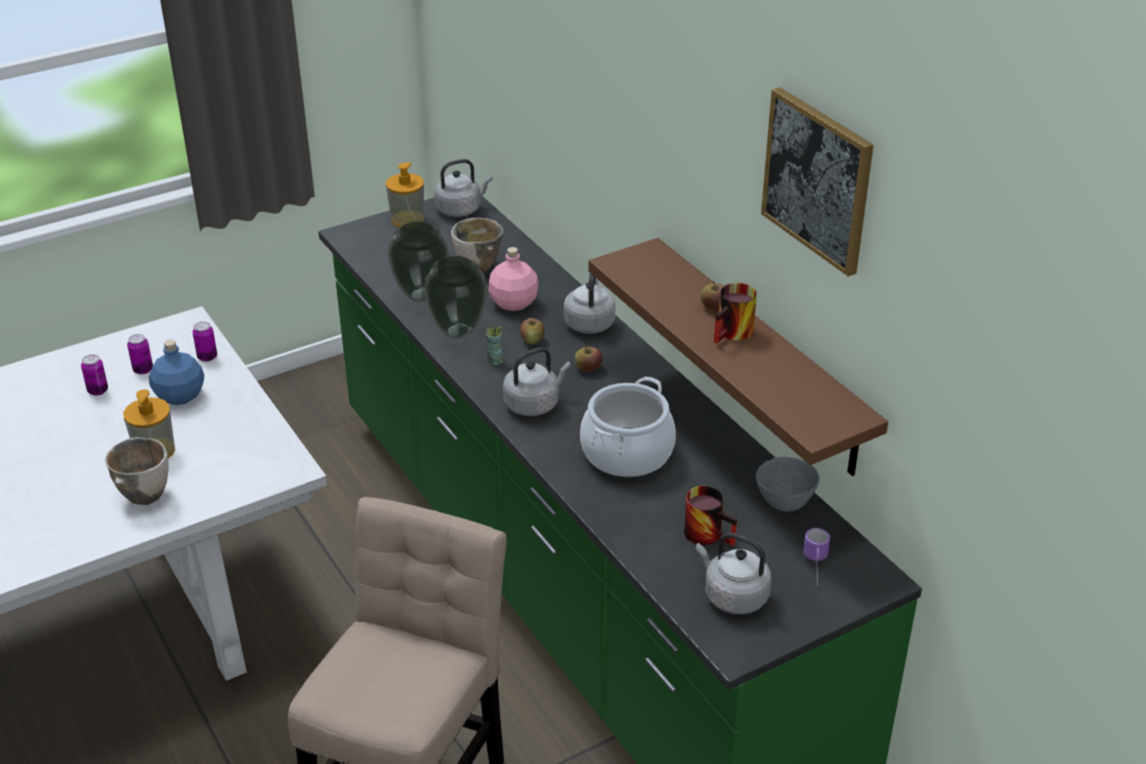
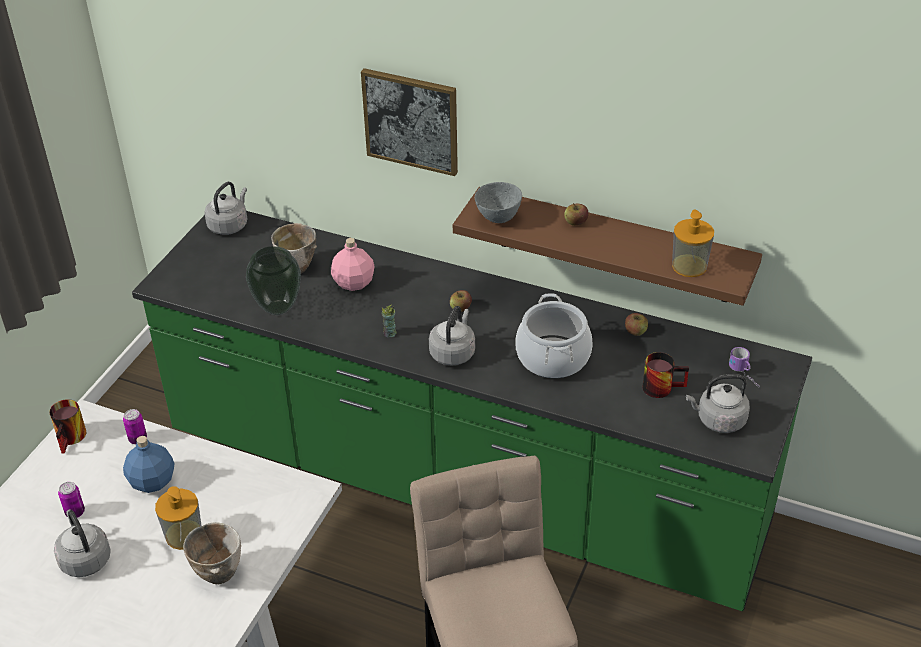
camera: 35 degrees left, 5 degrees up
(143, 370) = (94, 476): can -> none
(407, 219) = (195, 251): soap dispenser -> soap dispenser (689, 266)
(458, 332) = (338, 324): vase -> none
(532, 340) = (398, 305): apple -> apple (635, 331)
(589, 322) = (424, 273): grey kettle -> grey kettle (85, 559)
(734, 334) = (609, 236): mug -> mug (73, 438)
(785, 504) = (684, 342): grey bowl -> grey bowl (499, 218)
(818, 180) = (673, 101): picture -> picture (411, 121)

